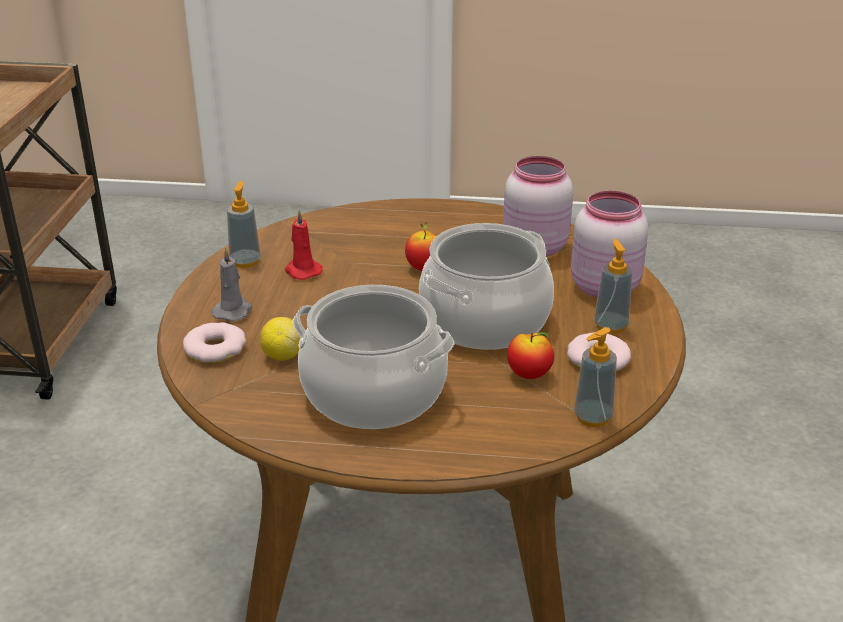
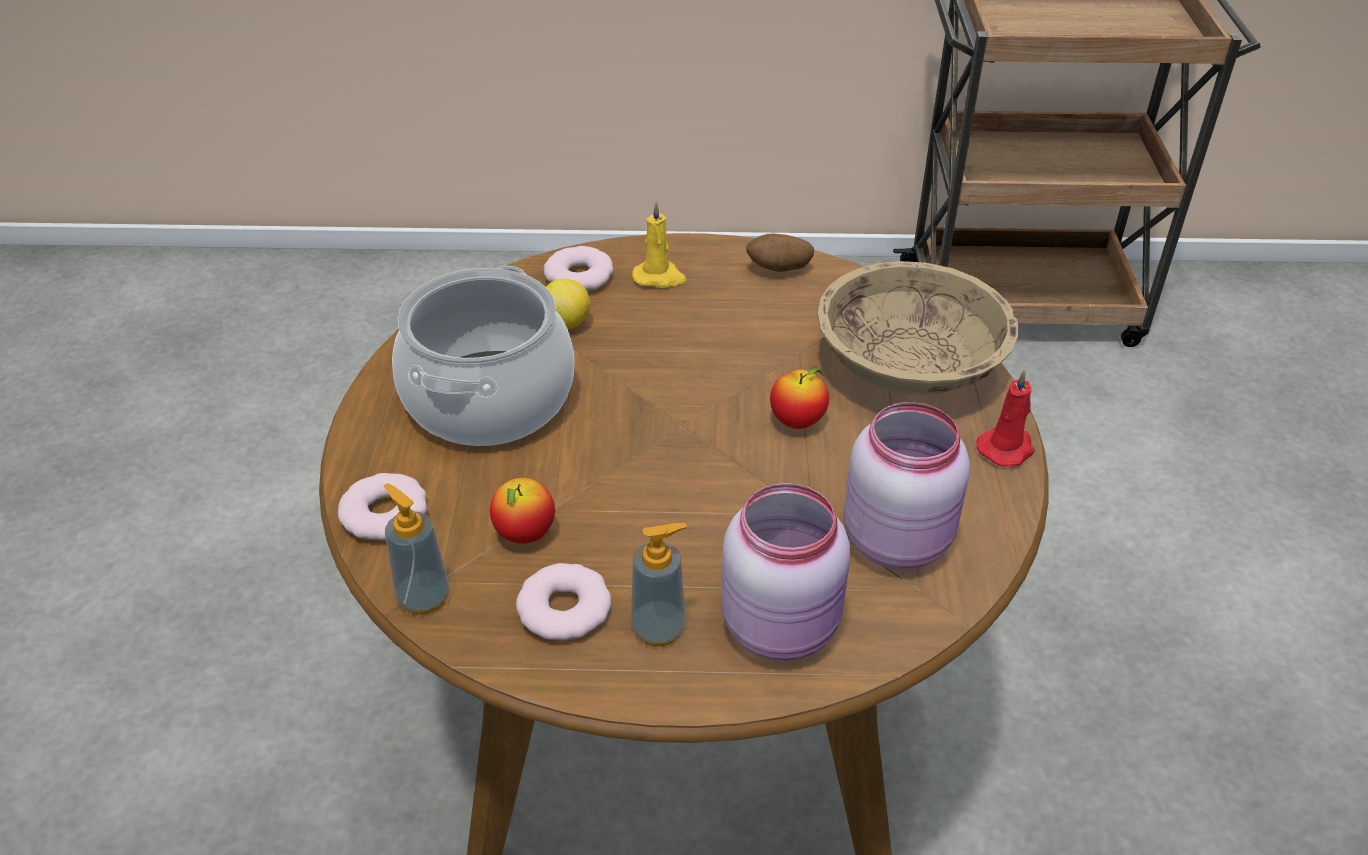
camera: 85 degrees right, 10 degrees up
(233, 311) = (659, 277): grey candle -> yellow candle
(245, 261) = (778, 270): soap dispenser -> potato
(302, 271) = (765, 315): red candle -> red candle (1007, 448)
(376, 227) = (909, 367): none -> beige bowl
(485, 321) = (659, 488): cooking pot -> none
(506, 440) = (384, 513): none -> donut

